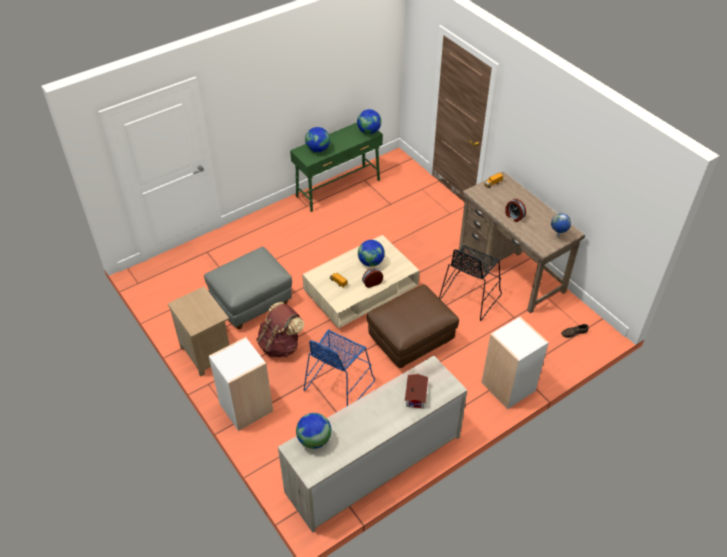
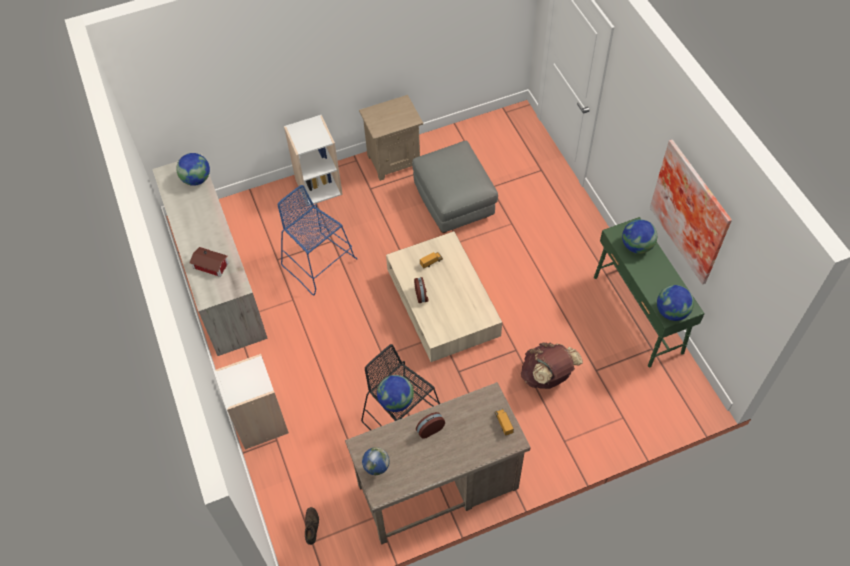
camera: 105 degrees right, 10 degrees up
(280, 345) = (386, 221): brown backpack -> brown backpack (547, 376)
(324, 82) = (692, 211): none -> picture
(371, 262) = (455, 300): globe -> globe (396, 401)
(410, 341) = (354, 340): brown ottoman -> none

